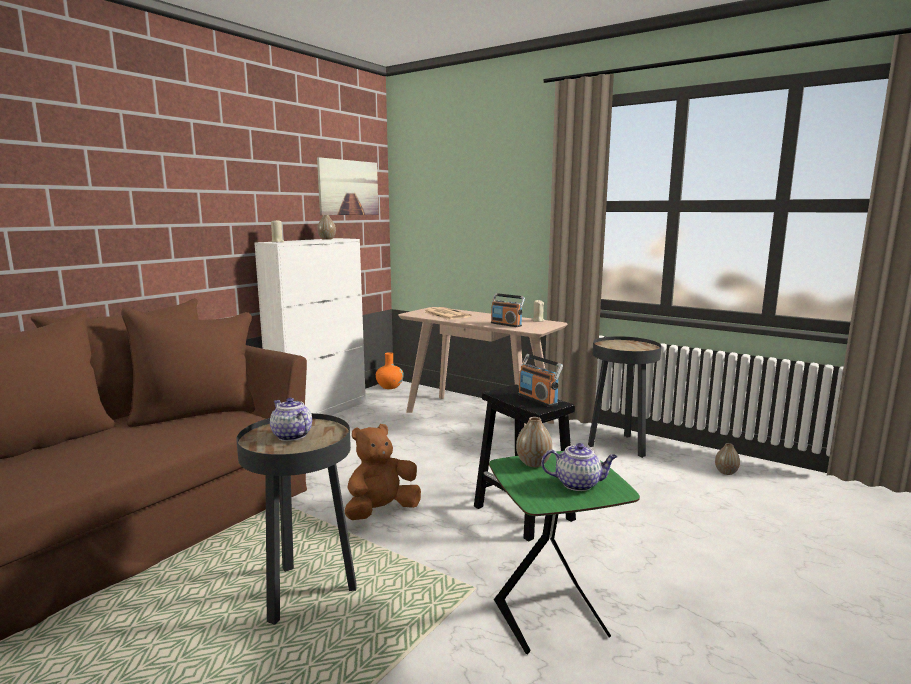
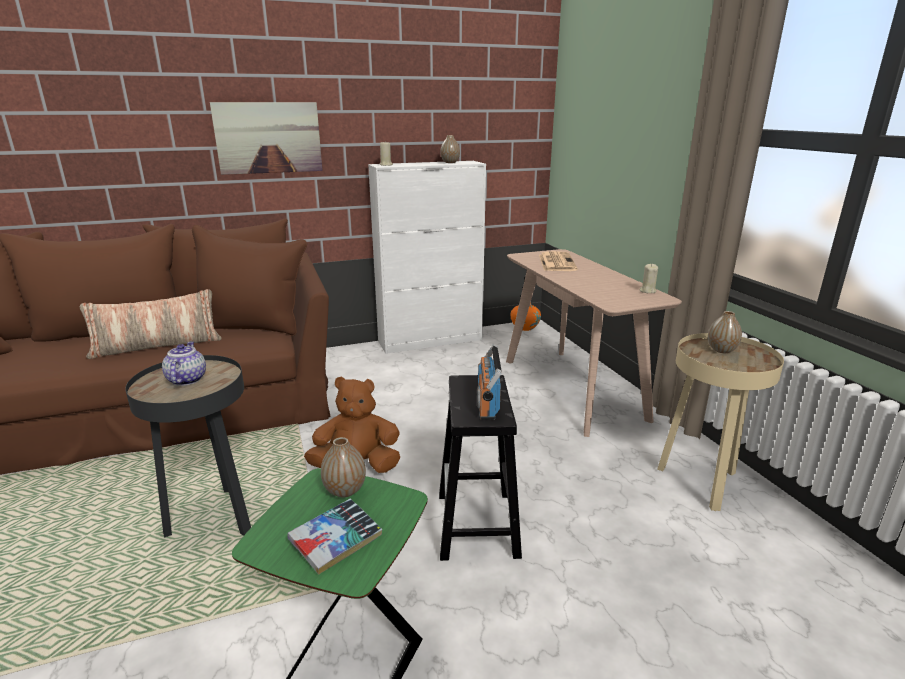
camera: 35 degrees right, 10 degrees up
(115, 448) = (157, 346): none -> pillow
(348, 187) = (493, 102): picture -> picture (268, 138)
(506, 324) = (596, 289): radio -> none
(578, 484) = (336, 541): teapot -> book
(620, 446) = (701, 484): black side table -> beige side table
(726, 472) = (823, 585): vase -> vase (721, 350)

